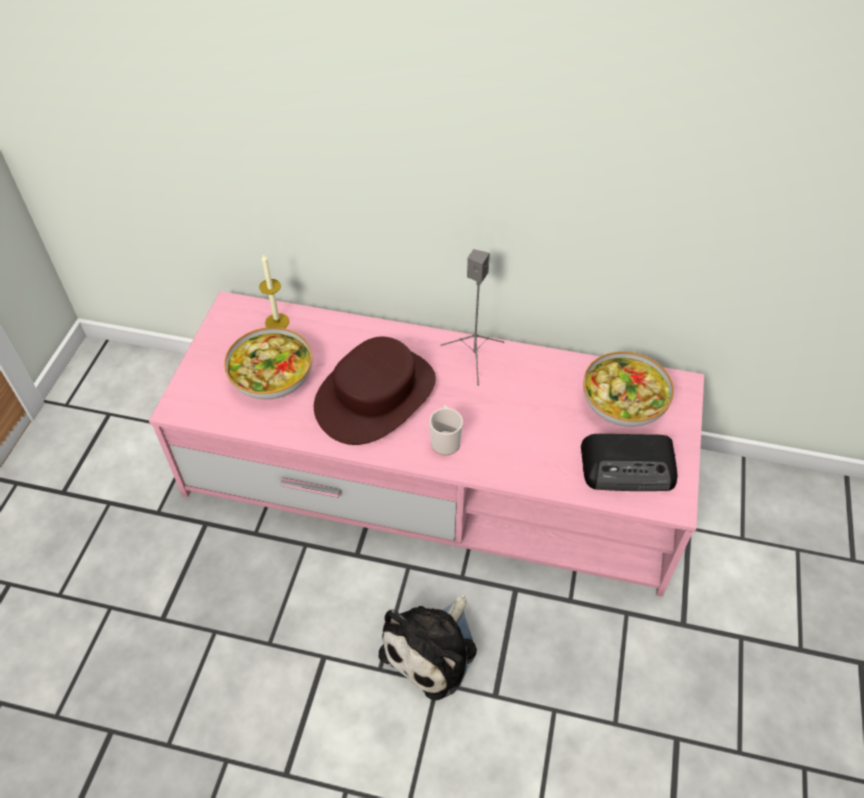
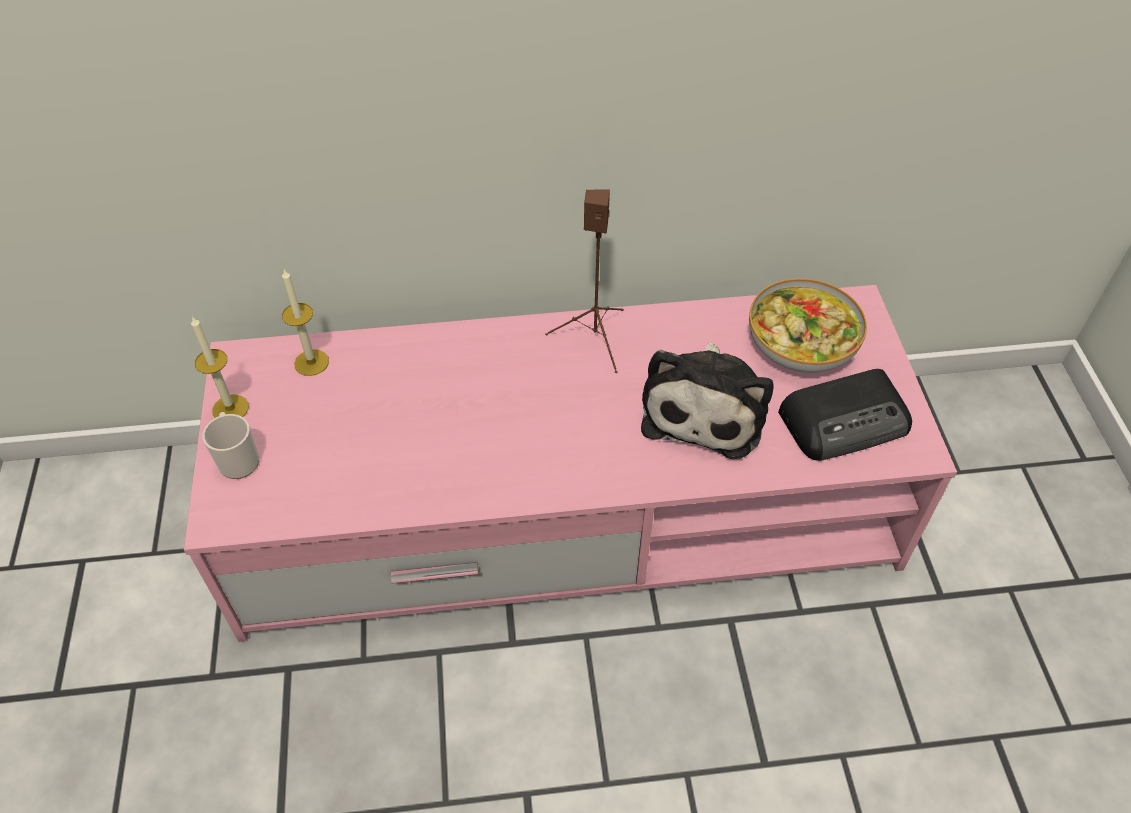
camera: 20 degrees left, 0 degrees up
(213, 338) = (230, 408): none -> candle
(272, 377) = (338, 438): bowl -> none
(376, 396) = (491, 423): brown hat -> none
(433, 648) = (662, 731): plush toy -> plush toy (705, 408)
(445, 440) = (608, 455): mug -> mug (238, 459)
(474, 356) = (595, 337): grey speaker -> brown speaker

